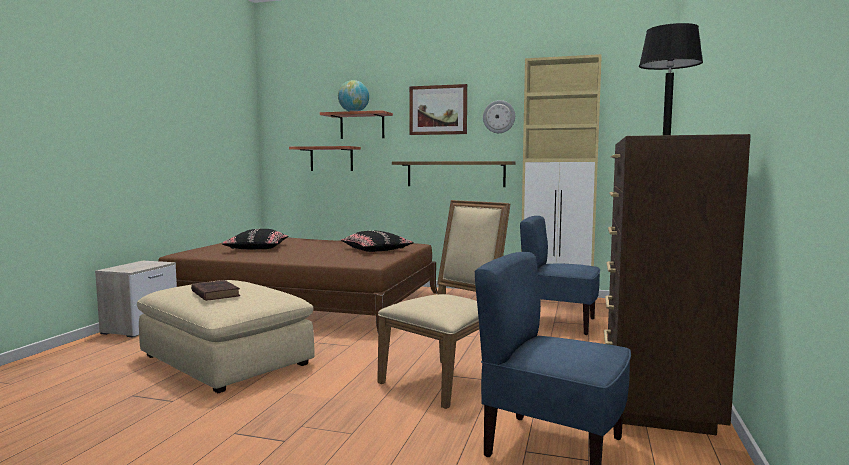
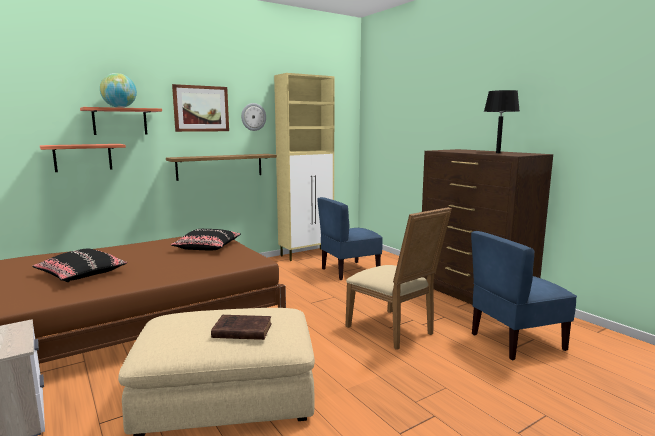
camera: 50 degrees left, 5 degrees up
(445, 379) = (394, 331): beige chair -> beige chair turned 150 degrees clockwise

